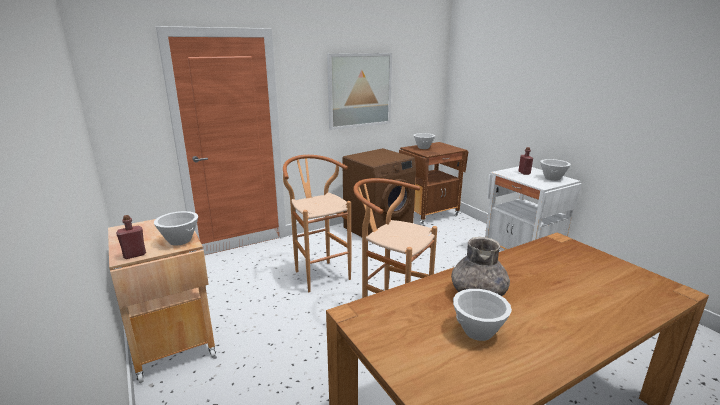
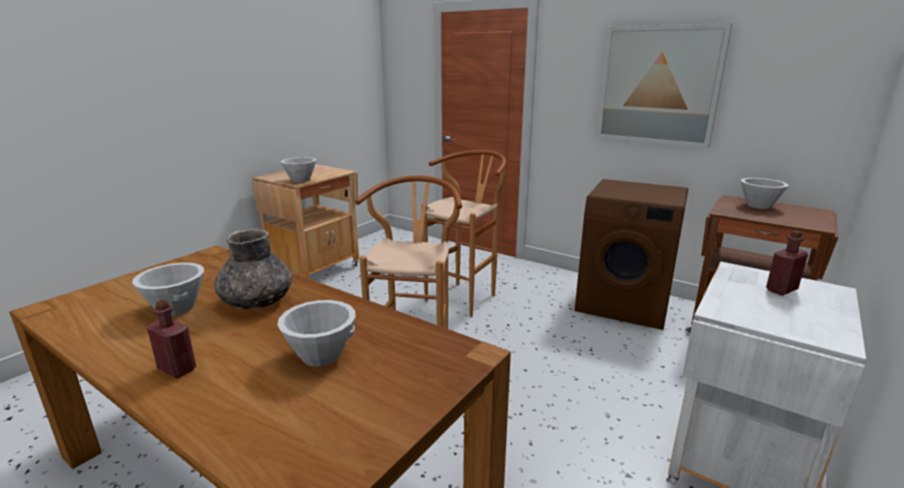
camera: 65 degrees right, 0 degrees up
(134, 255) = (271, 177): red bottle -> red bottle (177, 369)
(552, 178) = (803, 320): white bowl -> white bowl (321, 355)

